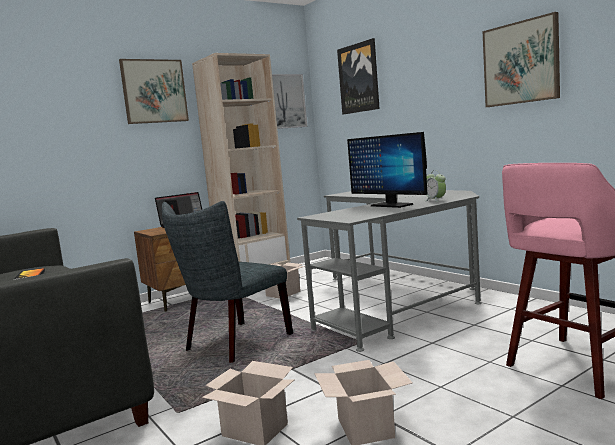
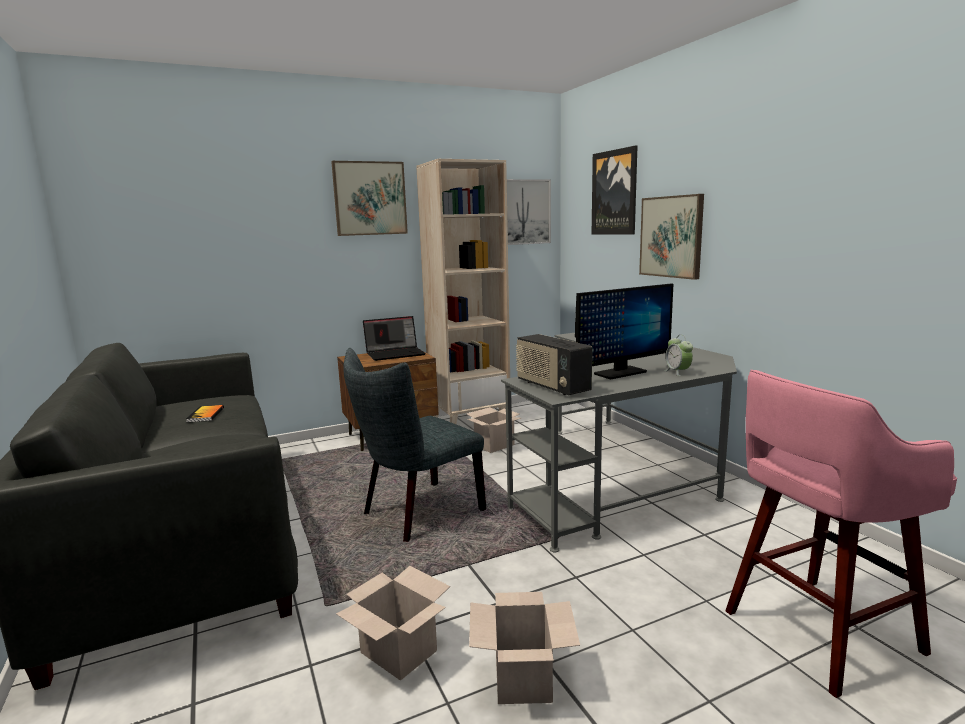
camera: 10 degrees right, 5 degrees up
(342, 216) = (551, 387): none -> radio
(391, 205) = (620, 373): monitor -> monitor turned 90 degrees counterclockwise
(521, 63) = (817, 204): picture -> picture (671, 236)

